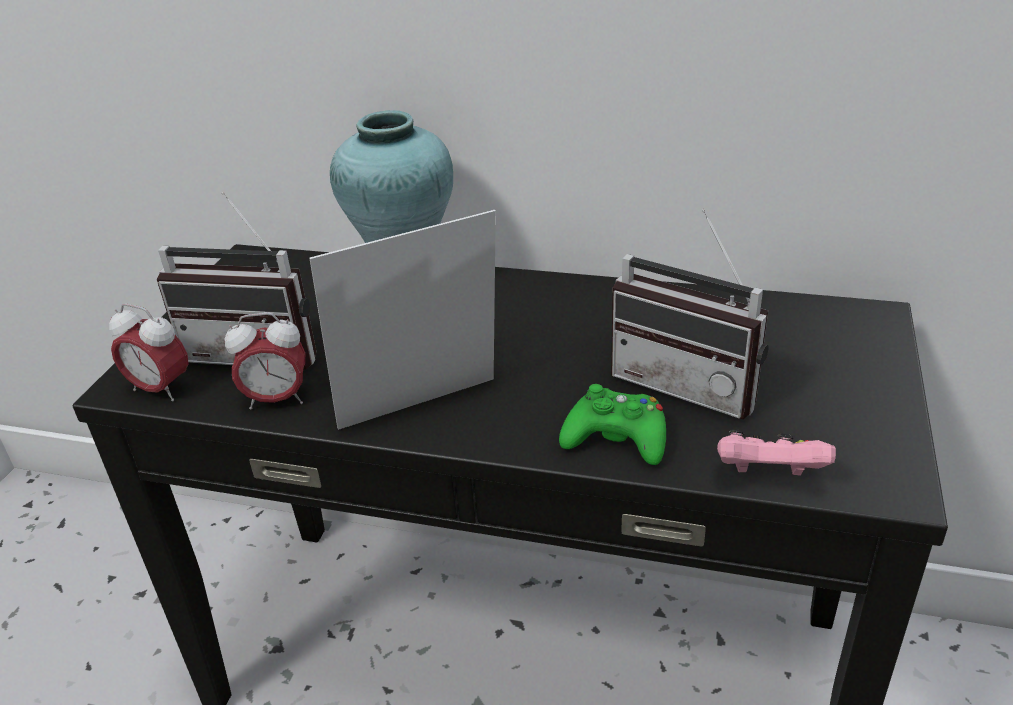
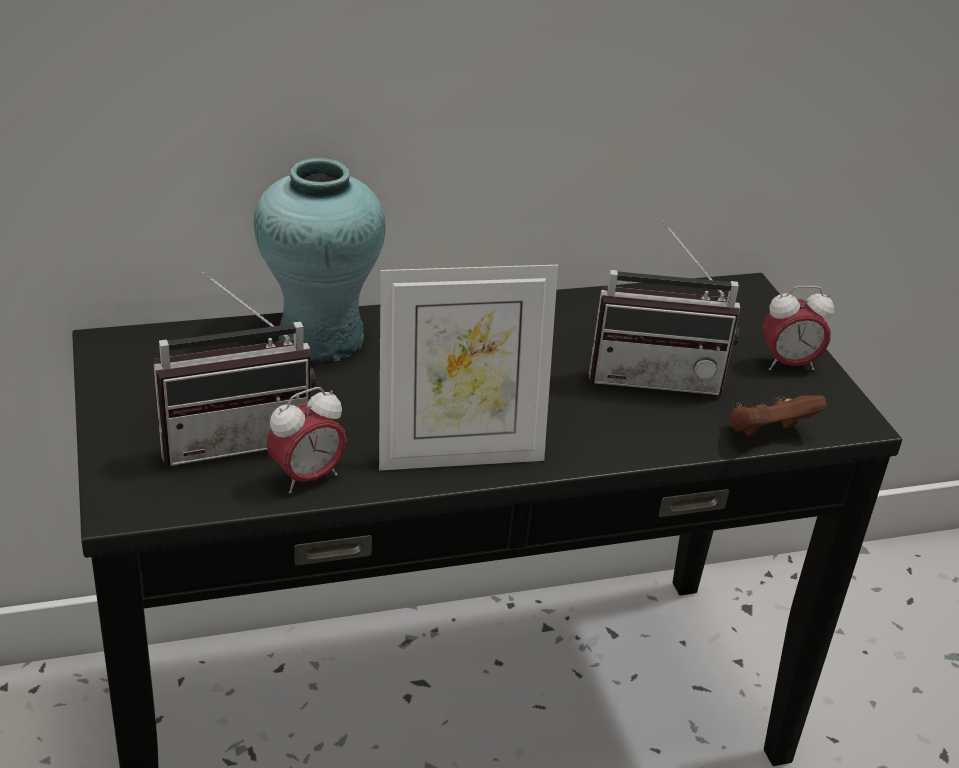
camera: 35 degrees left, 0 degrees up
(161, 389) = (170, 499): alarm clock -> alarm clock (788, 364)
(423, 412) = (459, 454): picture frame -> picture frame turned 135 degrees counterclockwise
(616, 438) = (637, 434): green game controller -> none
(768, 475) = (768, 434): pink game controller -> brown game controller

